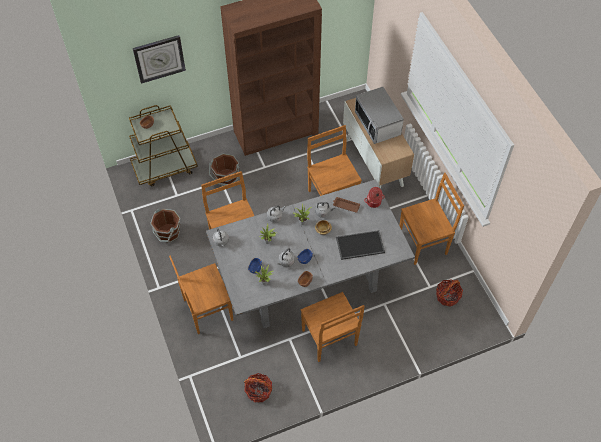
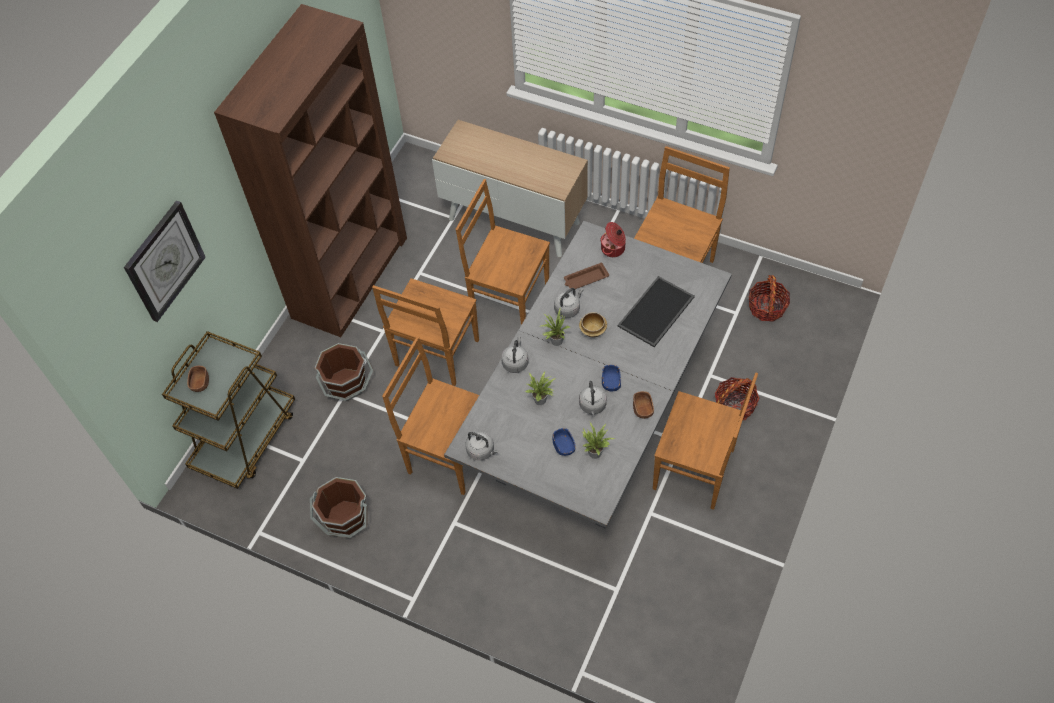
camera: 40 degrees left, 0 degrees up
(206, 310) = (509, 571): brown chair -> brown chair (436, 354)
(258, 391) = (685, 609): basket -> basket (734, 405)
(378, 124) = (504, 156): microwave -> none

